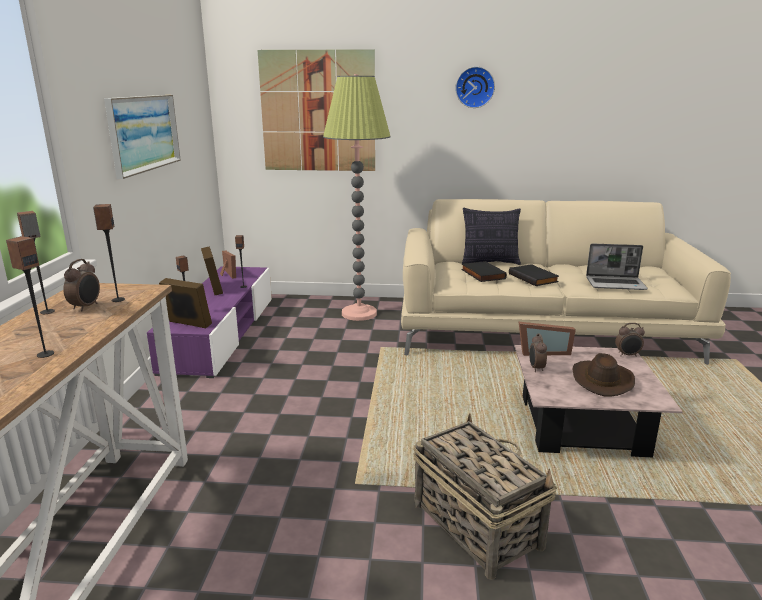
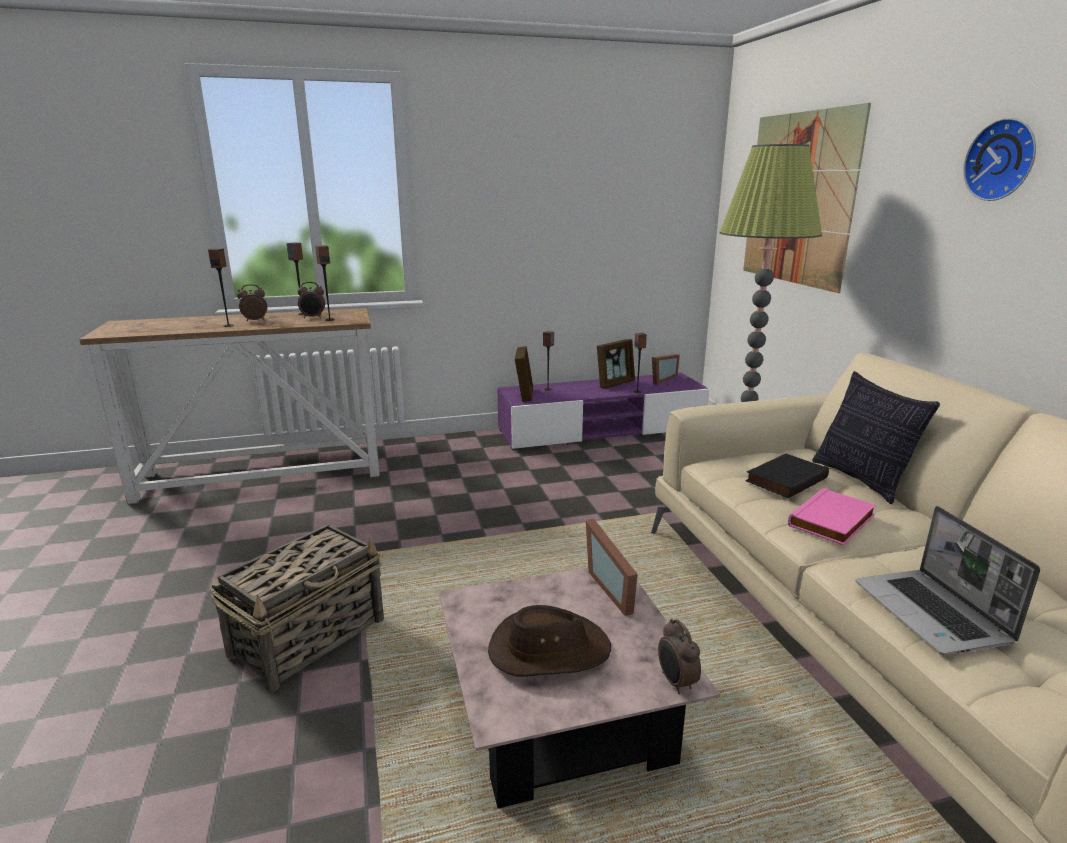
camera: 70 degrees right, 0 degrees up
(144, 133) = (548, 207): picture -> none
(534, 278) = (833, 521): black book -> pink book
(536, 368) = (551, 585): alarm clock -> alarm clock (255, 320)

